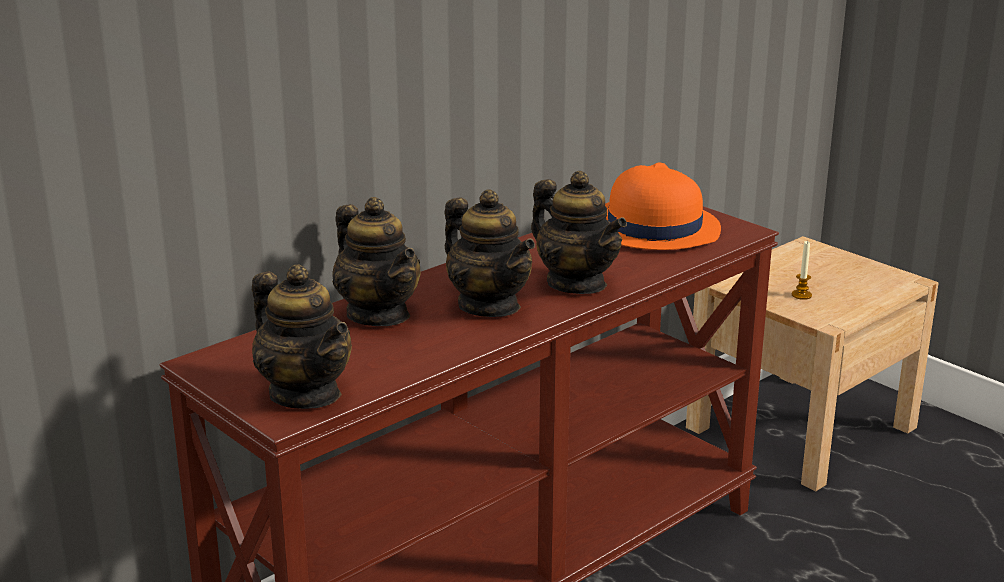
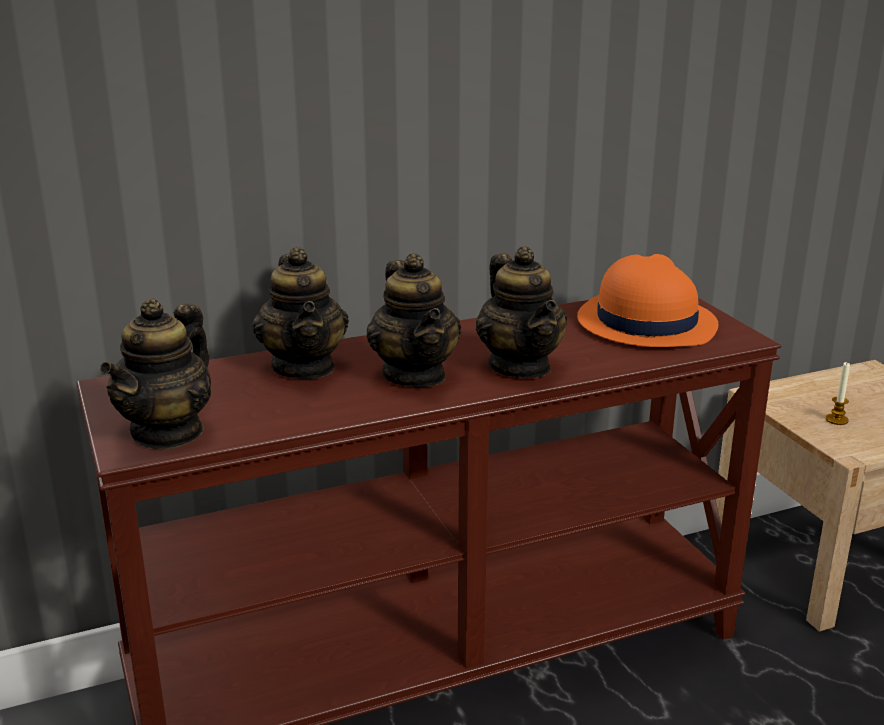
camera: 20 degrees right, 0 degrees up
(305, 394) = (168, 432): teapot -> teapot turned 45 degrees clockwise

